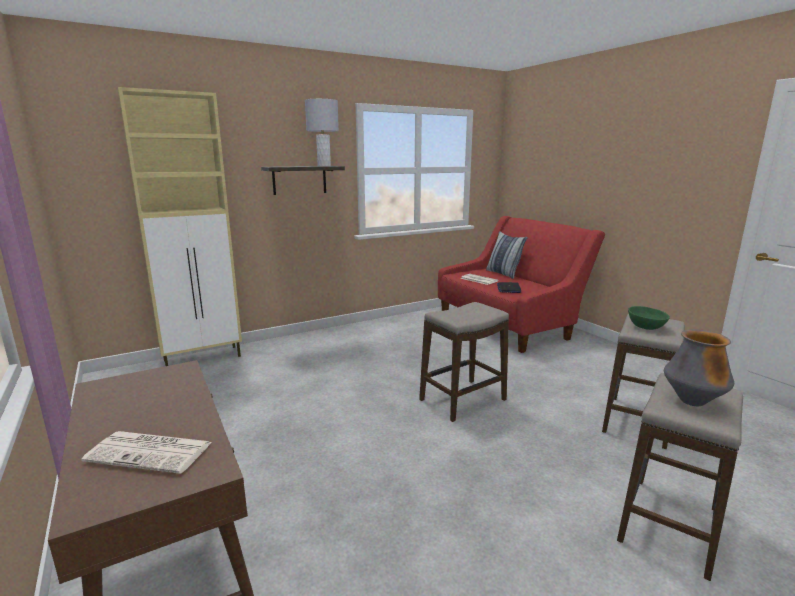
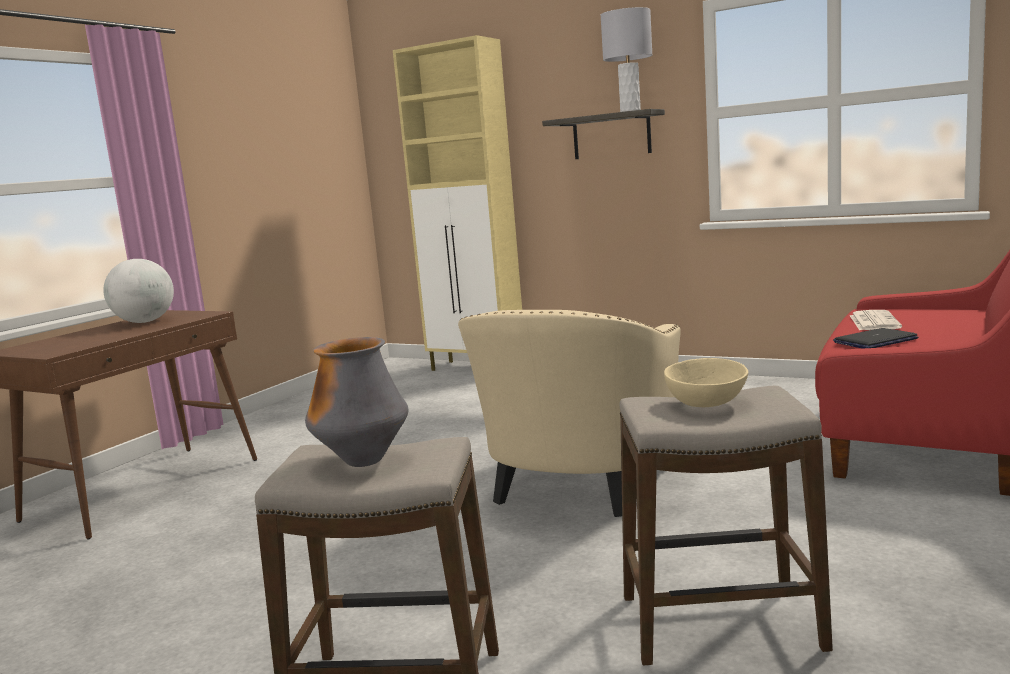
camera: 60 degrees right, 5 degrees down
(130, 402) = (144, 322): none -> globe
(151, 452) = (73, 341): newspaper -> none
(463, 400) = (575, 487): stool -> beige armchair
(504, 273) = (972, 320): pillow -> none
(645, 326) = (705, 402): green bowl -> beige bowl

